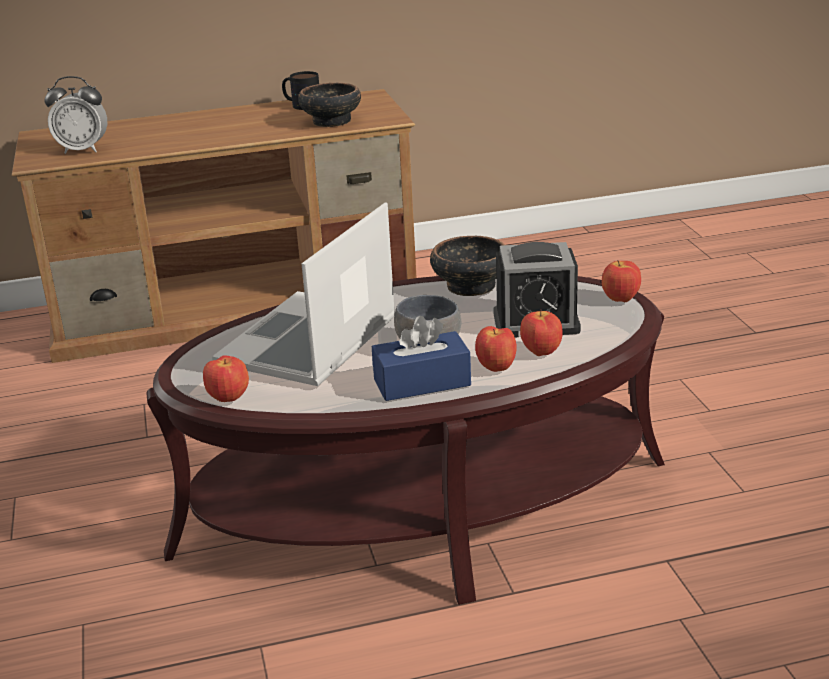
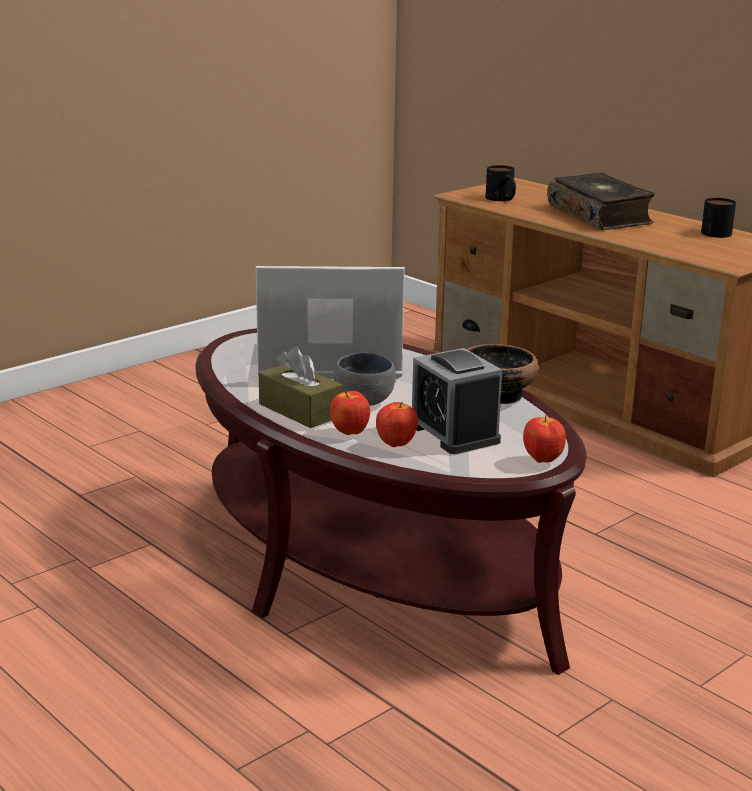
camera: 60 degrees right, 5 degrees down
(83, 150) = (502, 199): alarm clock -> mug
(195, 128) = (600, 215): none -> book
(229, 399) = (221, 357): apple -> none
(331, 121) = (689, 248): bowl -> none
(422, 382) = (300, 410): blue tissue box -> brown tissue box

